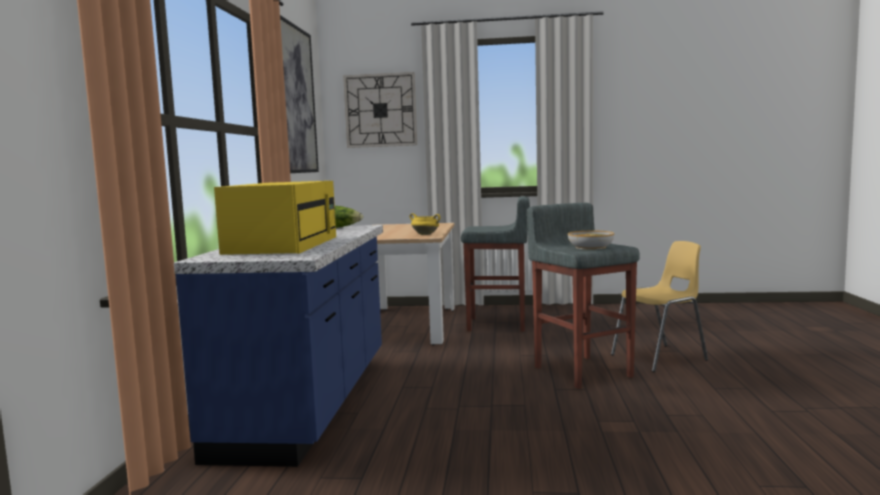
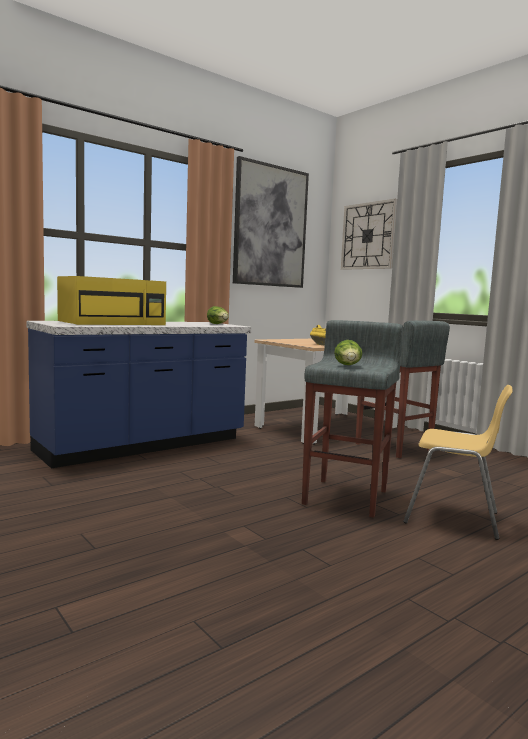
camera: 45 degrees right, 0 degrees up
(590, 247) = (348, 366): bowl -> lettuce

